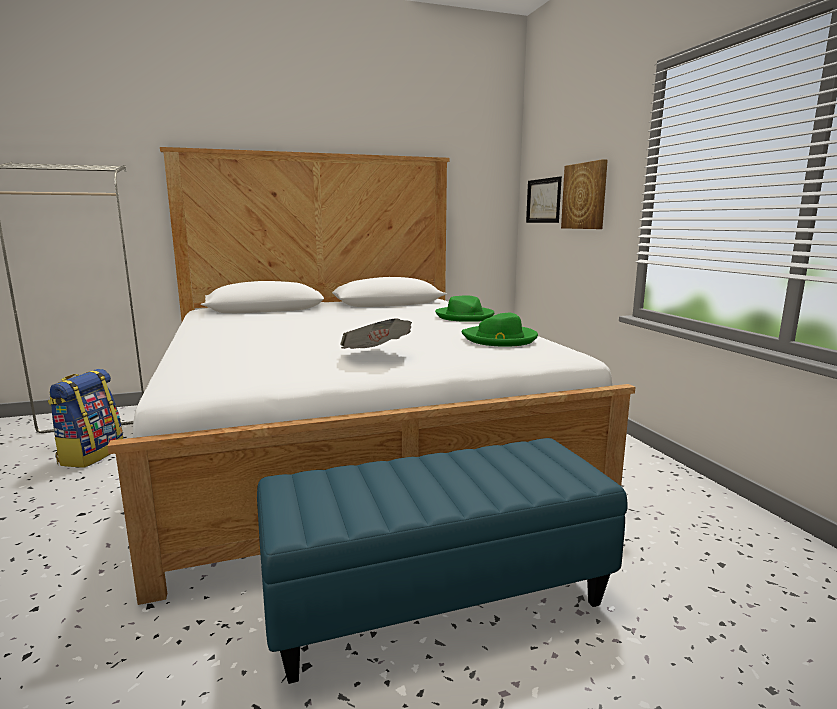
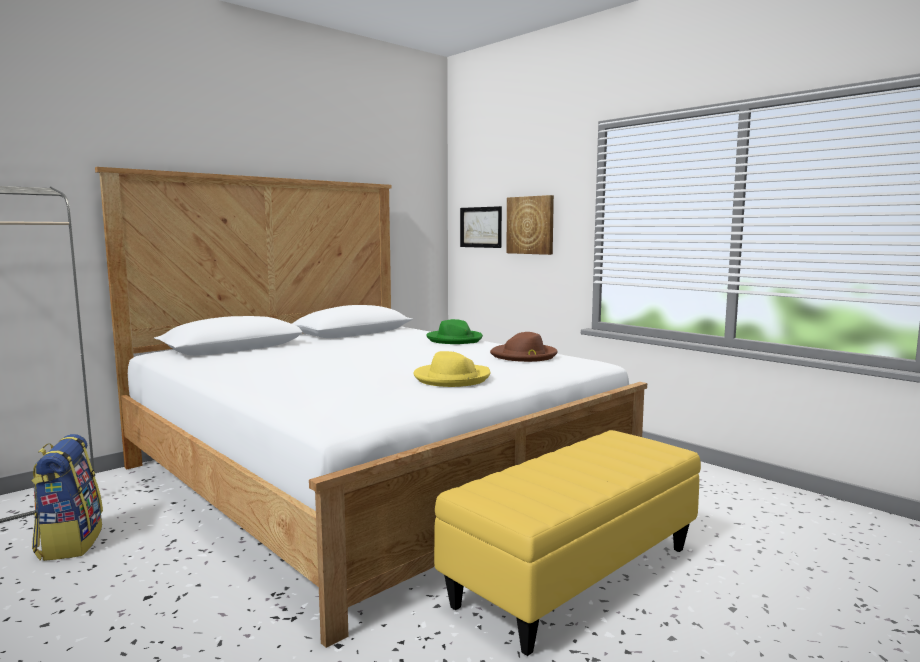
camera: 25 degrees left, 5 degrees down
(375, 355) = (452, 378): newspaper -> yellow hat
(437, 601) = (574, 576): blue ottoman -> yellow ottoman
(500, 339) = (524, 355): green hat -> brown hat

